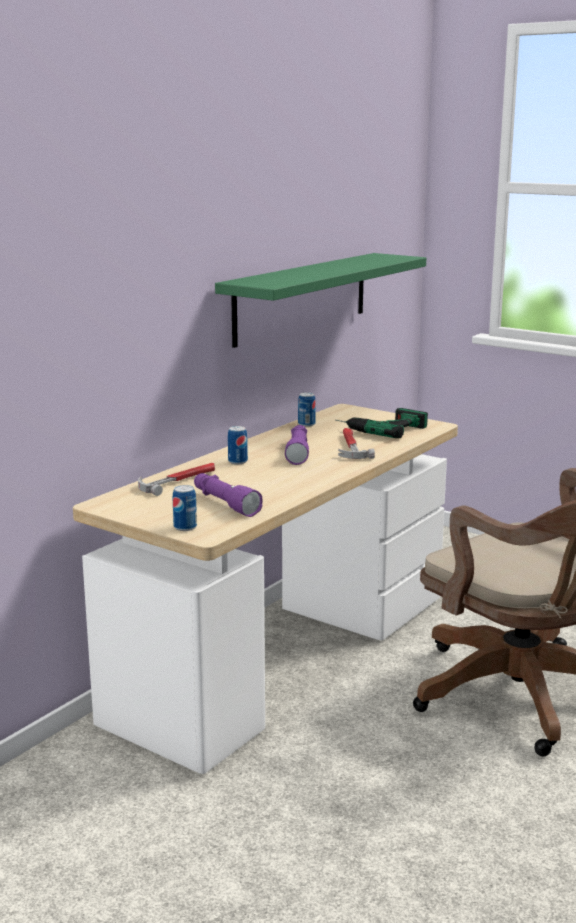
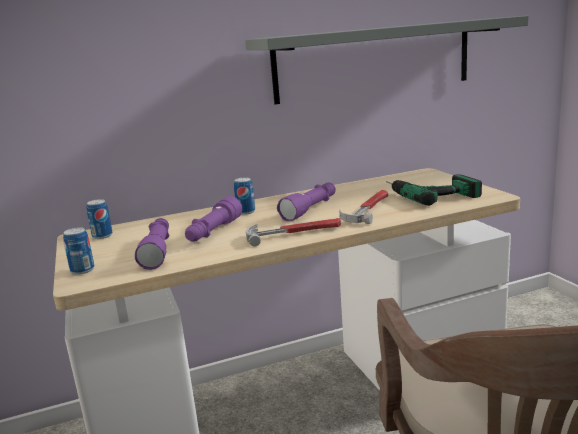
camera: 35 degrees right, 0 degrees up
(178, 481) = (169, 223): hammer -> hammer (294, 233)
(244, 482) = (213, 232): none -> purple flashlight
(302, 297) = (374, 60): green shelf -> grey shelf
(306, 424) = (365, 184): can -> can (102, 236)

